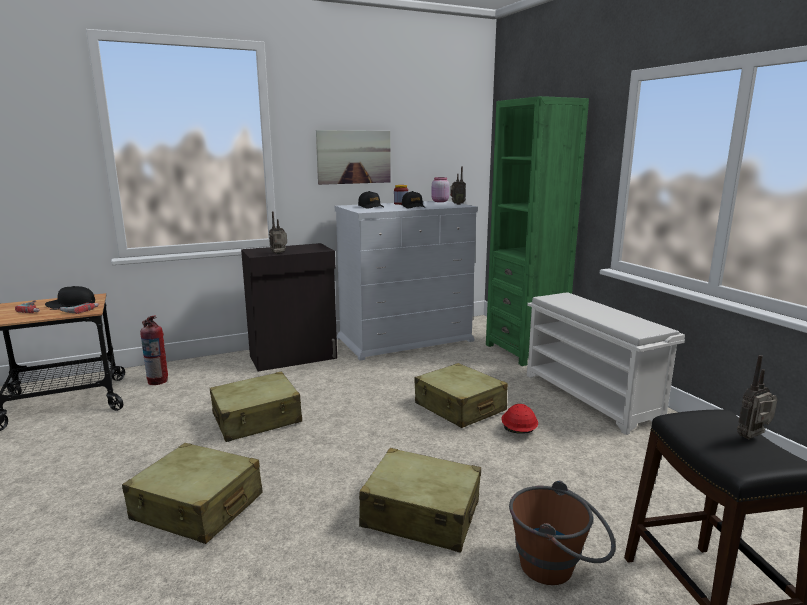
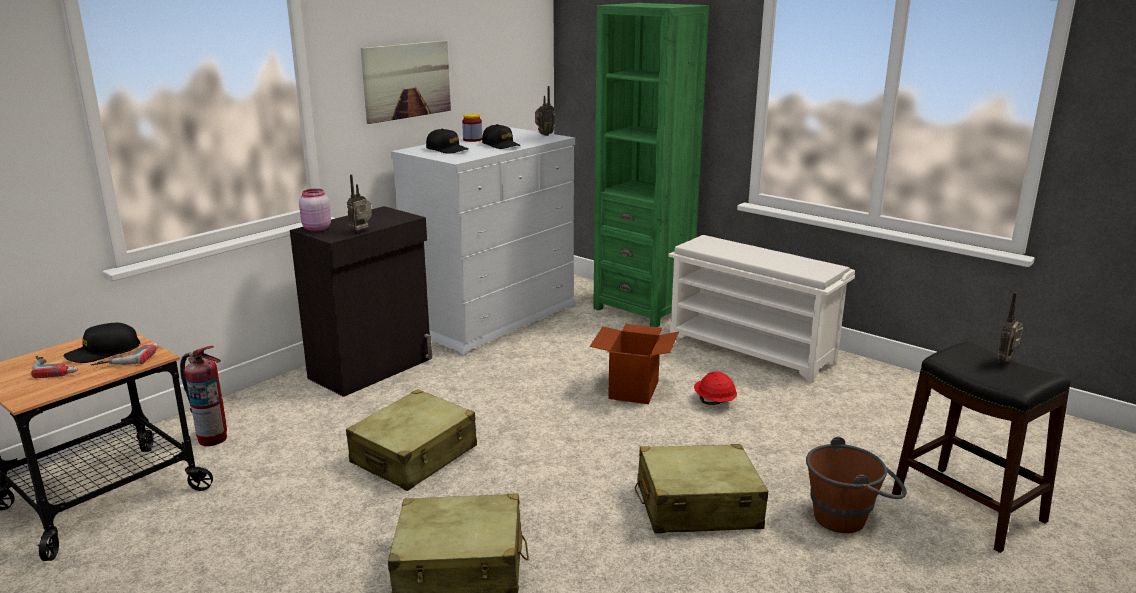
camera: 25 degrees left, 5 degrees up
(439, 201) = (512, 131): pink jar -> pink jar (316, 229)
(459, 407) = (633, 390): beige suitcase -> cardboard box

